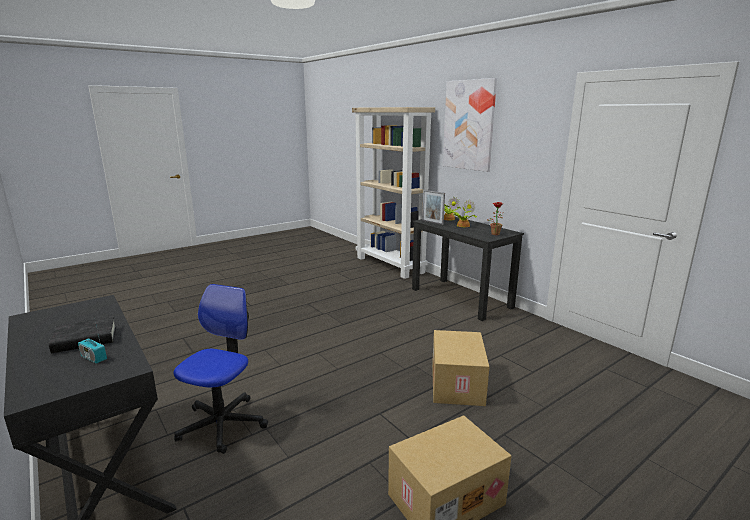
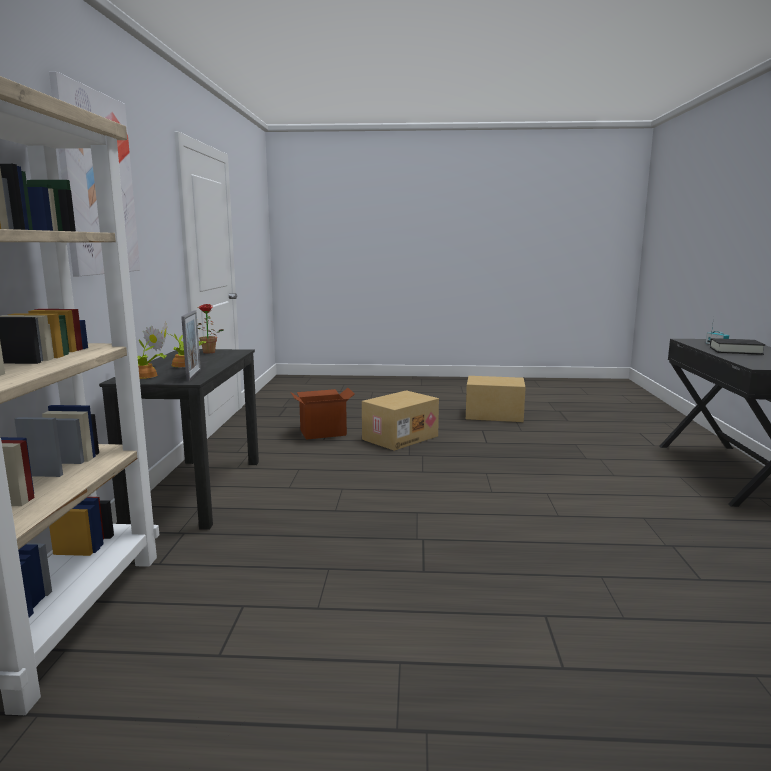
camera: 140 degrees left, 5 degrees down
(222, 424) = (626, 469): office chair -> none
(520, 362) = (322, 432): none -> cardboard box

